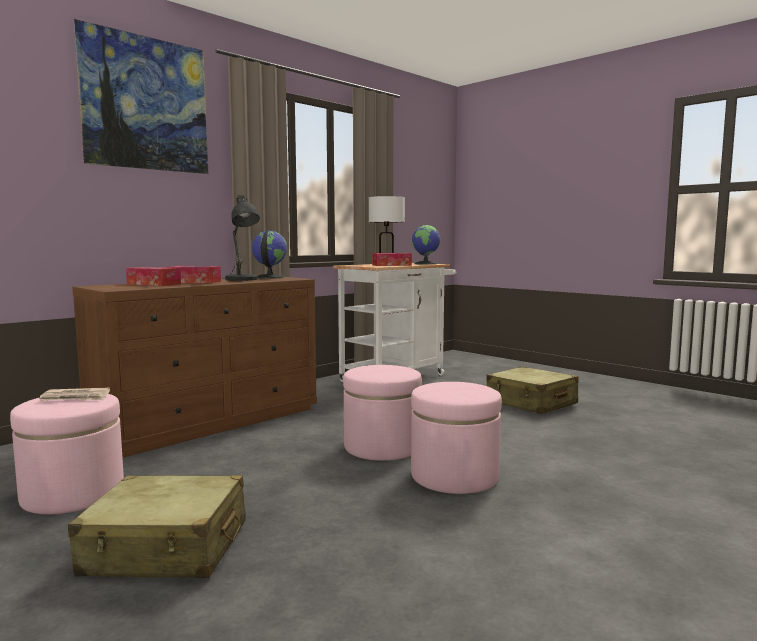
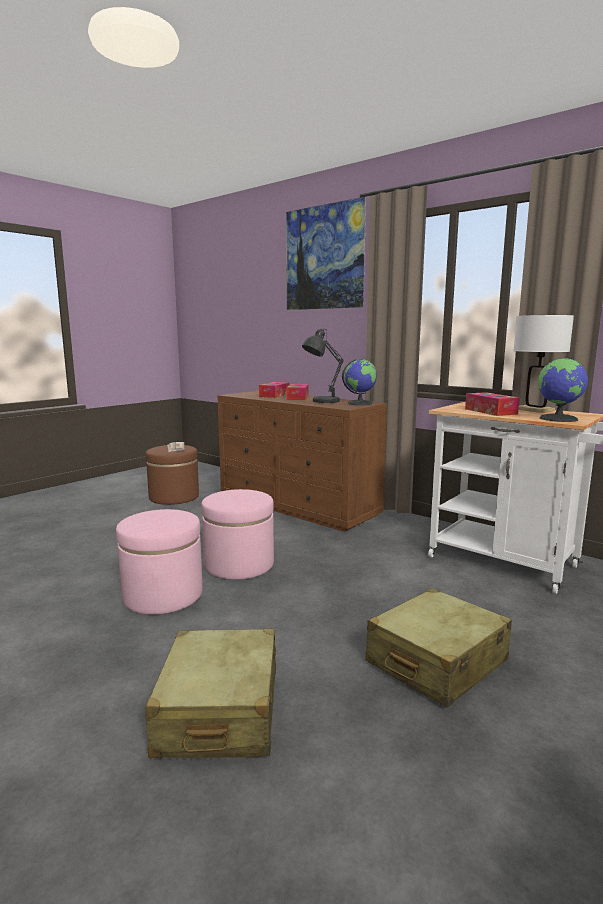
camera: 85 degrees right, 5 degrees up
(73, 494) = (174, 497): pink ottoman -> brown ottoman
(166, 549) = (98, 523): beige suitcase -> beige suitcase (219, 711)

